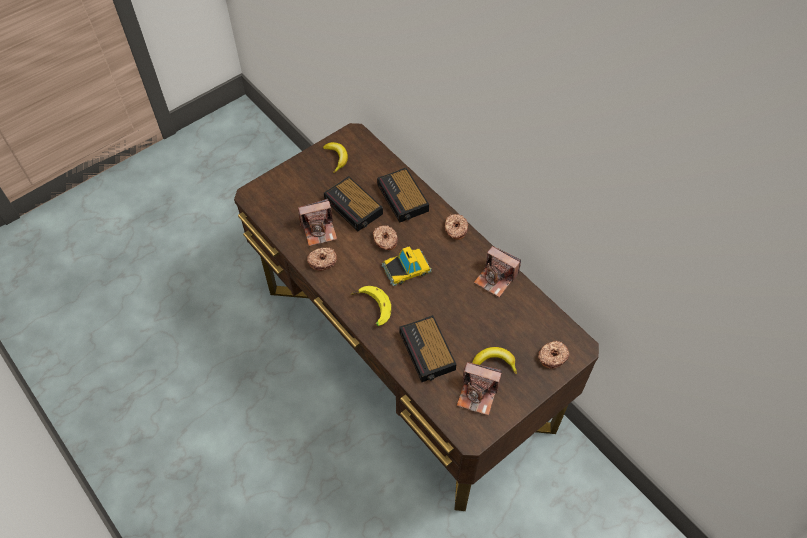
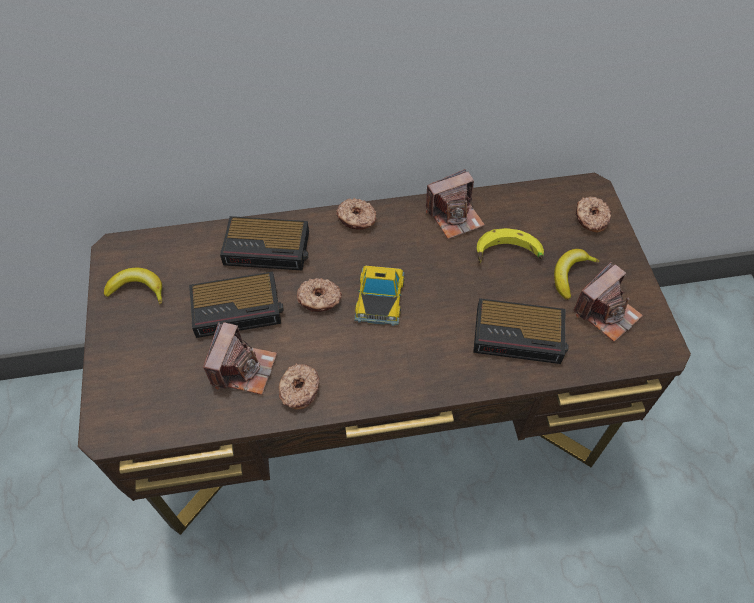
camera: 60 degrees left, 0 degrees up
(371, 309) = (416, 367): banana -> banana (508, 255)

